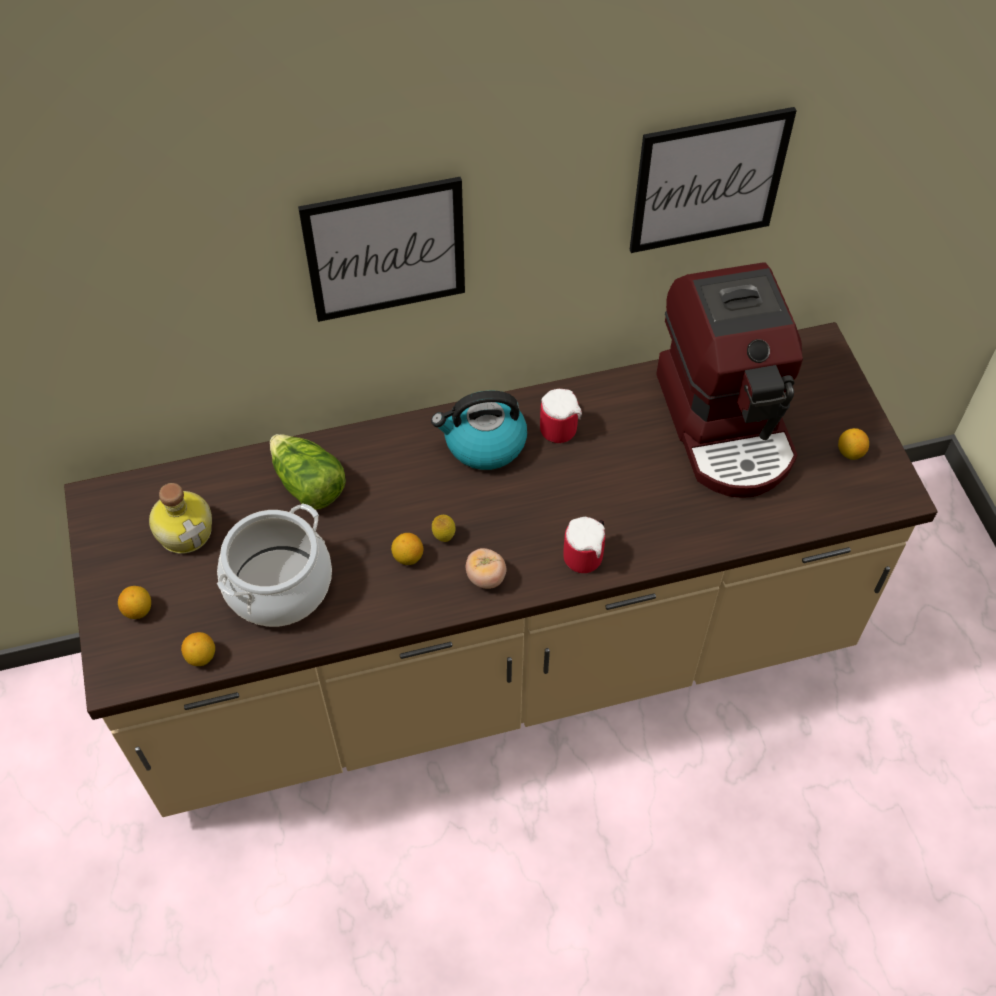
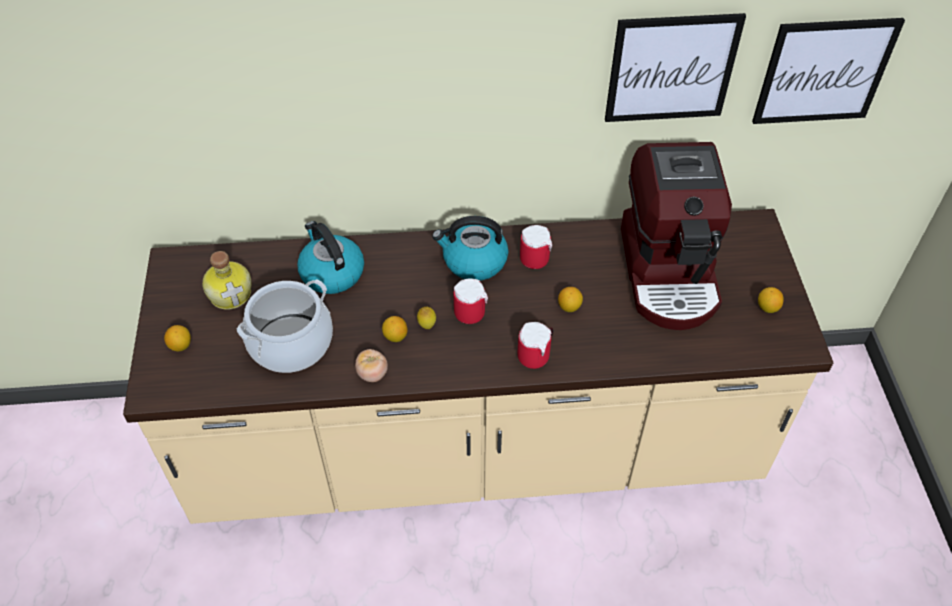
camera: 10 degrees right, 5 degrees down
(201, 657) = (219, 387): lemon -> lemon (569, 307)
(308, 484) = (331, 273): lettuce -> kettle
(385, 250) = (407, 89): picture -> picture (824, 71)
(486, 577) = (453, 360): tomato -> tomato (372, 374)
(494, 507) = (471, 309): none -> mug

